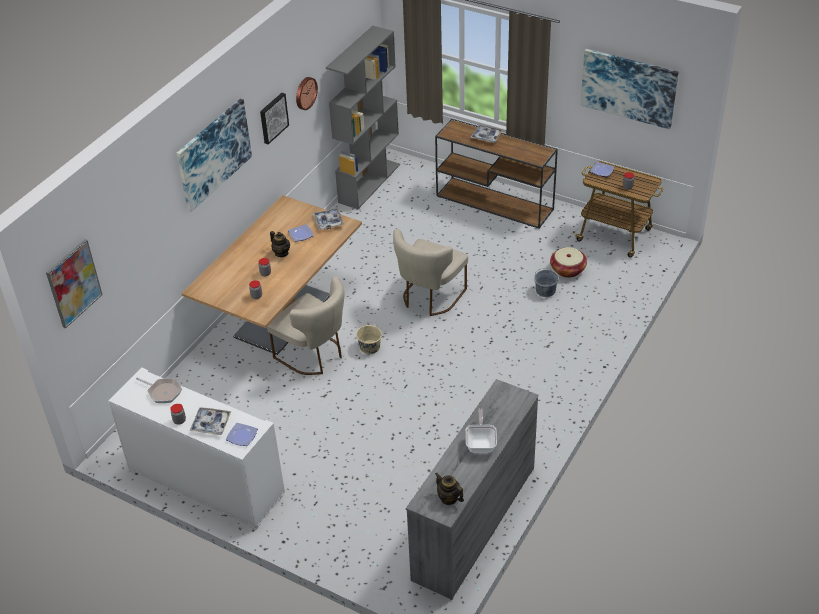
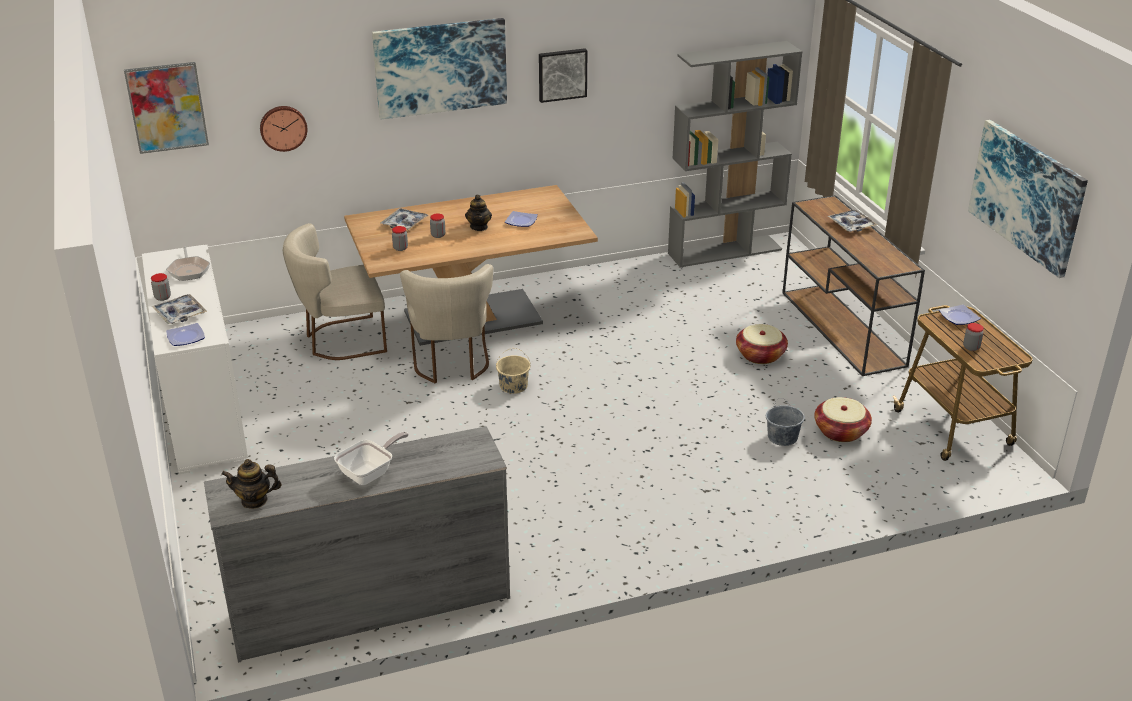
camera: 40 degrees right, 10 degrees down
(305, 93) = (632, 71): wall clock -> wall clock (283, 127)
(328, 222) = (564, 223): tray -> tray (404, 223)
(429, 298) = (639, 376): beige chair -> beige chair (341, 340)
(449, 498) = (254, 500): teapot -> teapot turned 90 degrees counterclockwise
(474, 245) = (760, 355): none -> basket

